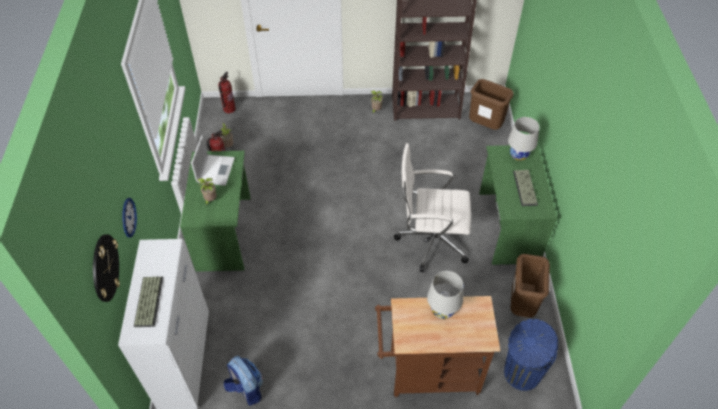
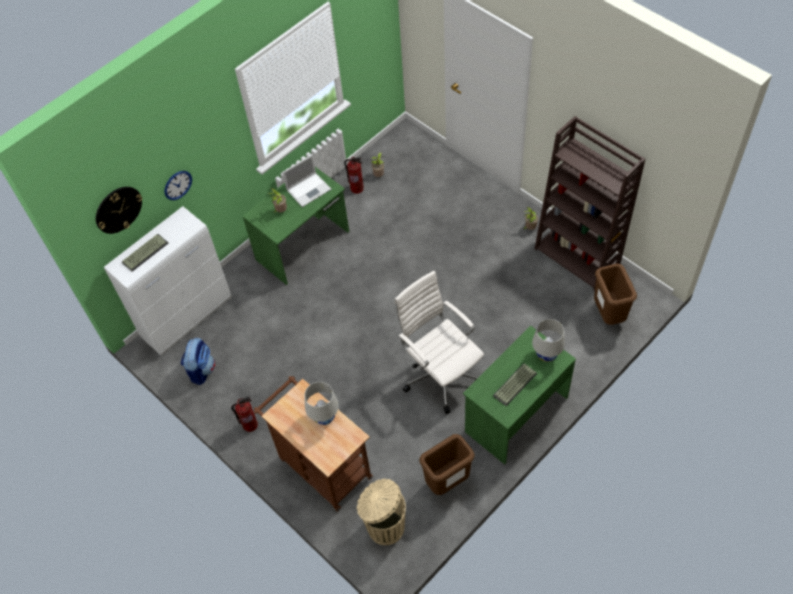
camera: 50 degrees right, 5 degrees up
(229, 109) = (413, 142): fire extinguisher -> fire extinguisher (250, 424)
(521, 373) = (384, 526): blue trash can -> beige trash can

